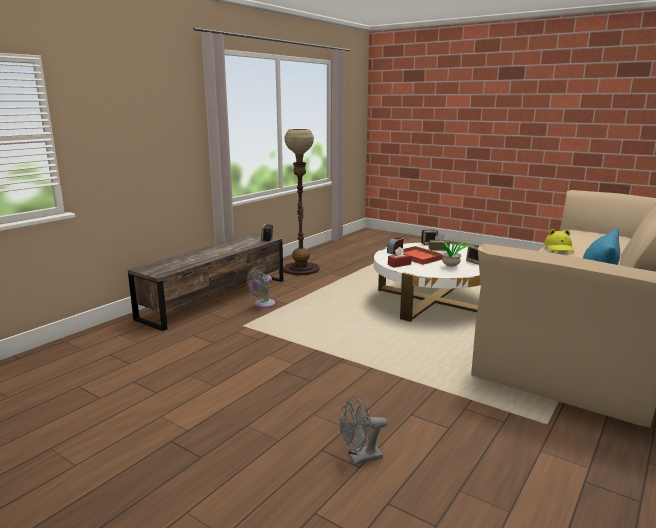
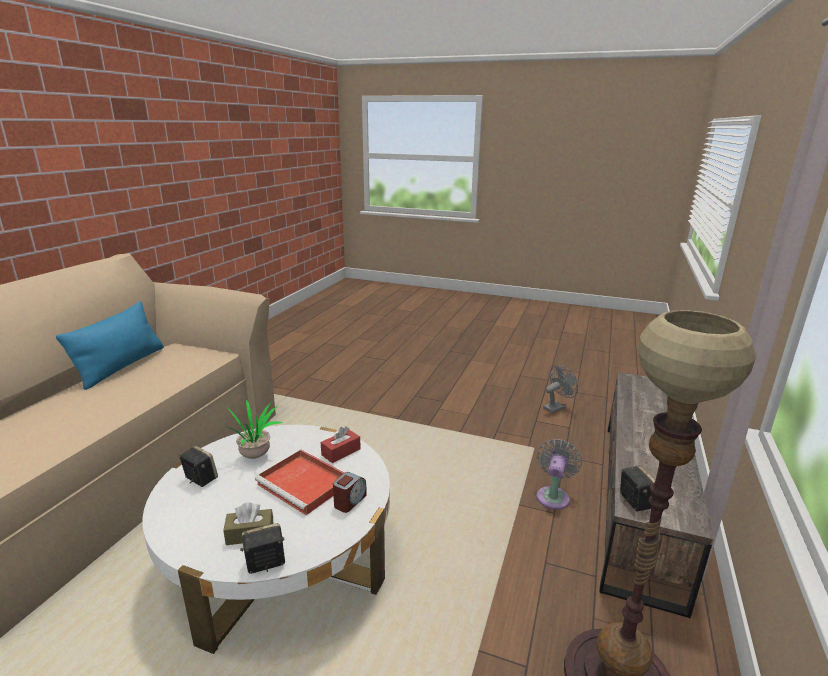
camera: 165 degrees right, 5 degrees up
(360, 458) = (363, 359): grey fan -> grey fan (557, 407)
(559, 248) = (69, 428): yellow hat -> none

